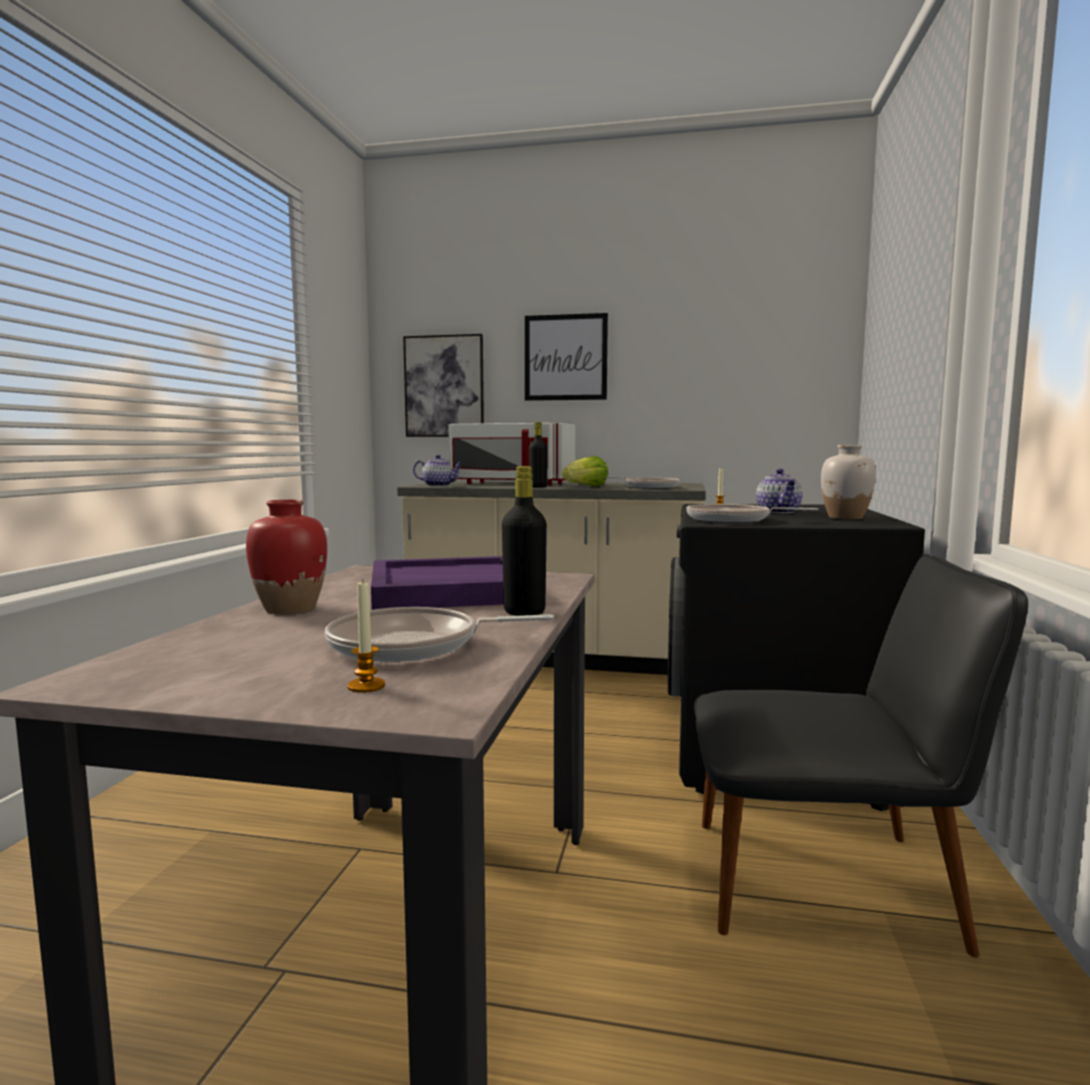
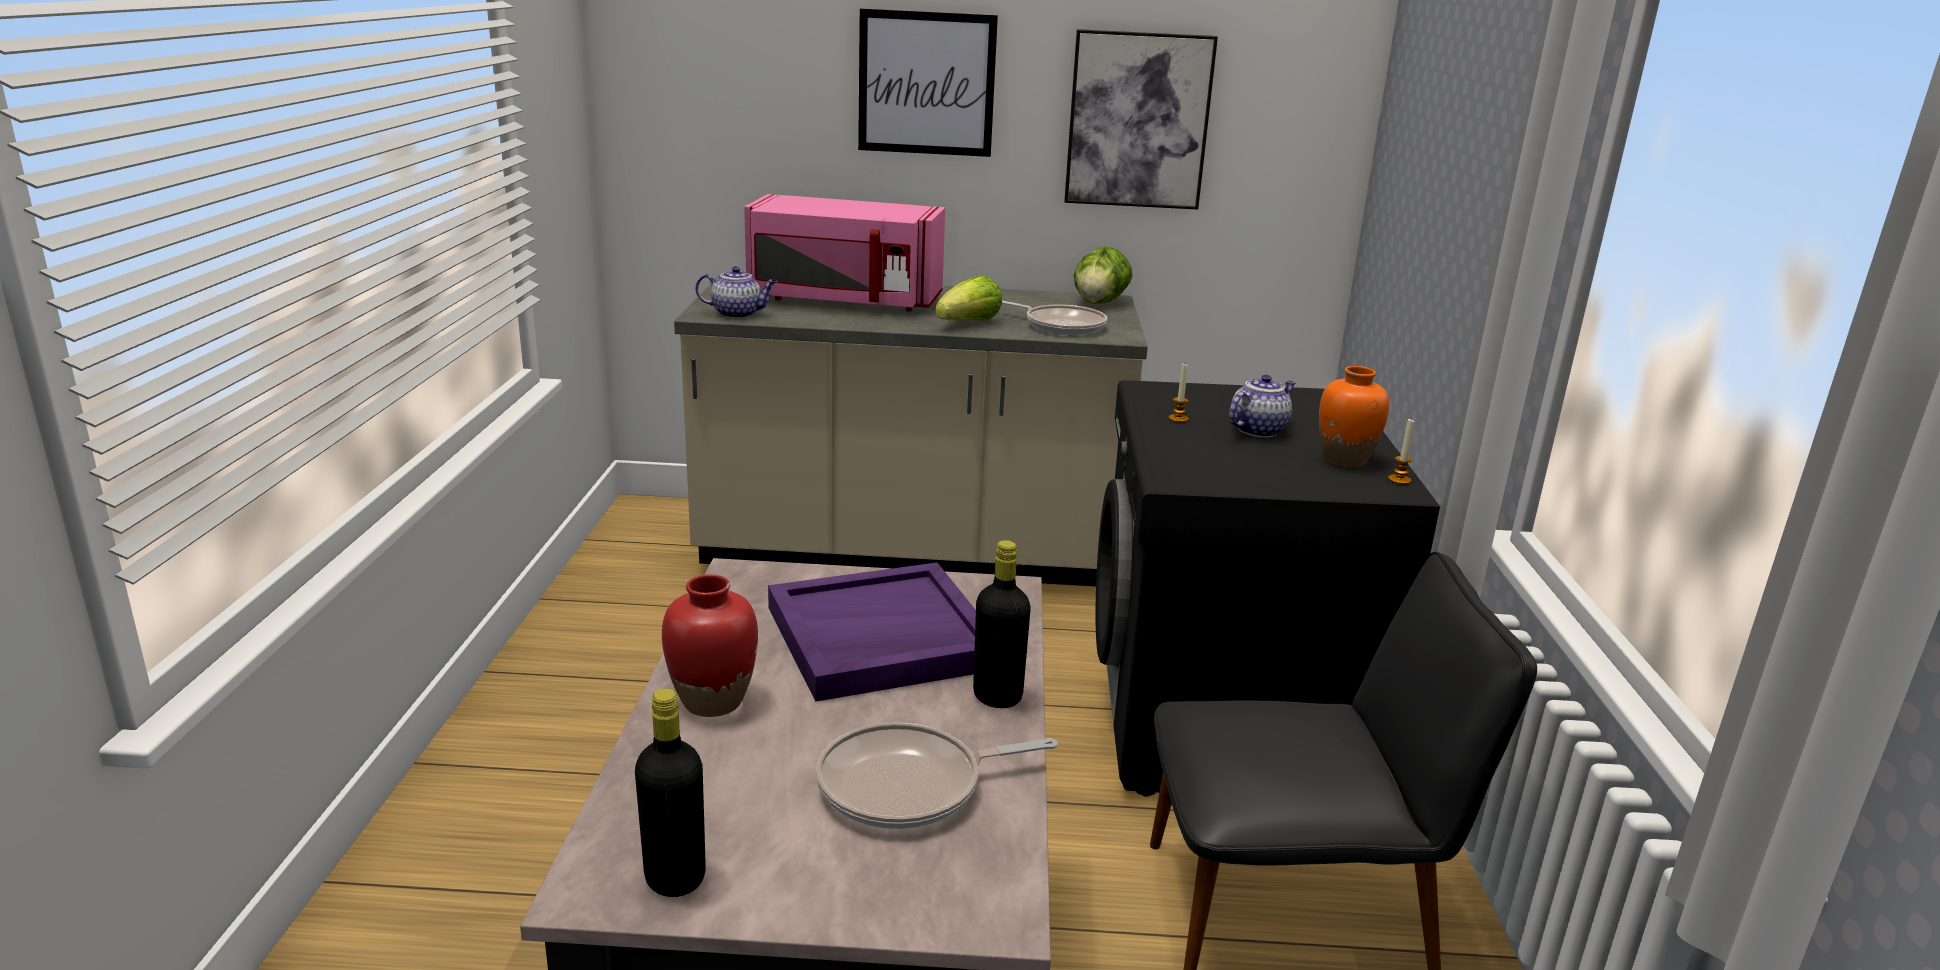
camera: 10 degrees left, 15 degrees up
(366, 686) = (905, 876): candle -> candle (1399, 480)
(444, 386) = (721, 117): picture -> picture (1138, 120)
(510, 484) = (843, 300): white microwave -> pink microwave
(538, 487) = (896, 324): black bottle -> black bottle (675, 878)
(679, 484) = (1099, 303): none -> lettuce
(733, 520) = (1206, 469): frying pan -> none
(779, 512) = (1258, 430): teapot -> teapot turned 120 degrees counterclockwise
(846, 518) = (1345, 460): white vase -> orange vase

